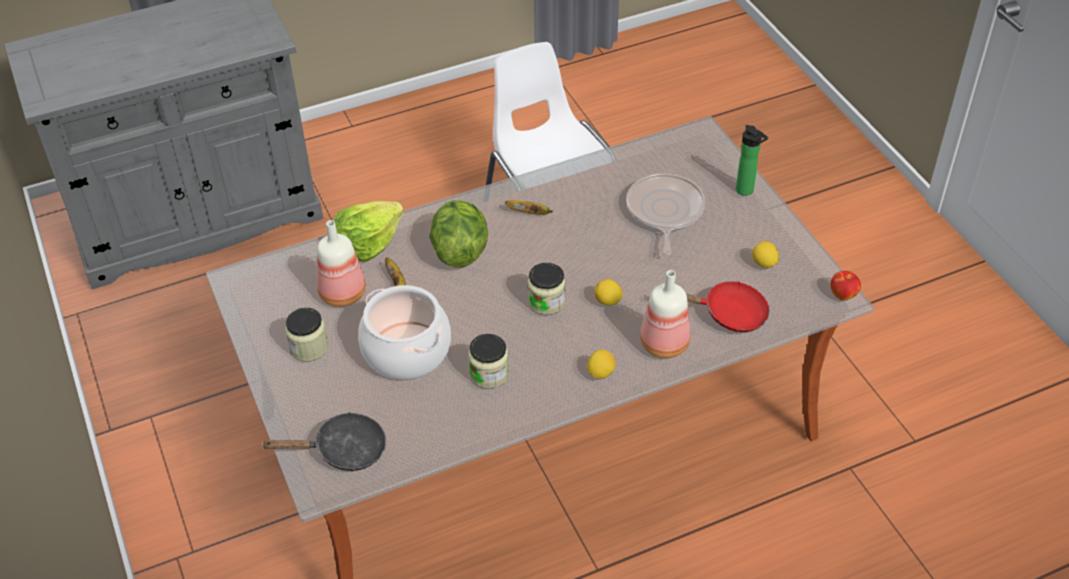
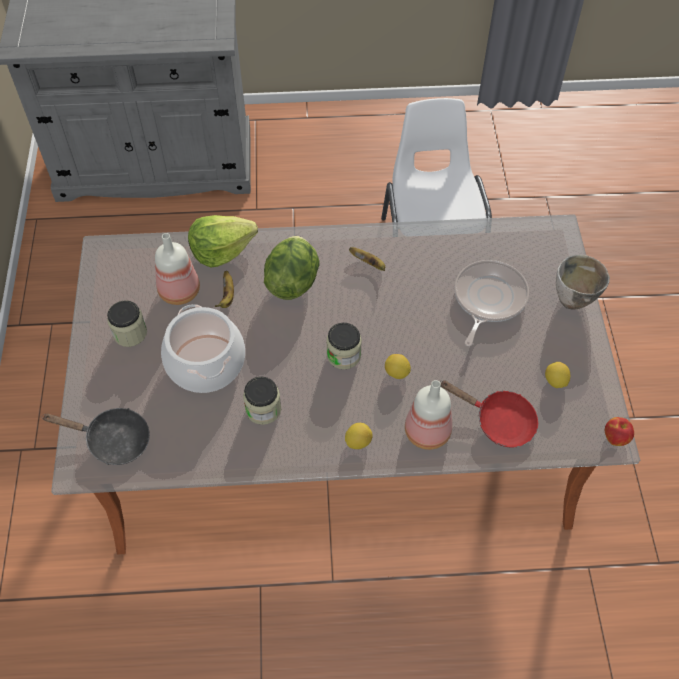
camera: 20 degrees right, 10 degrees up
(746, 191) = (573, 302): bottle -> bowl

